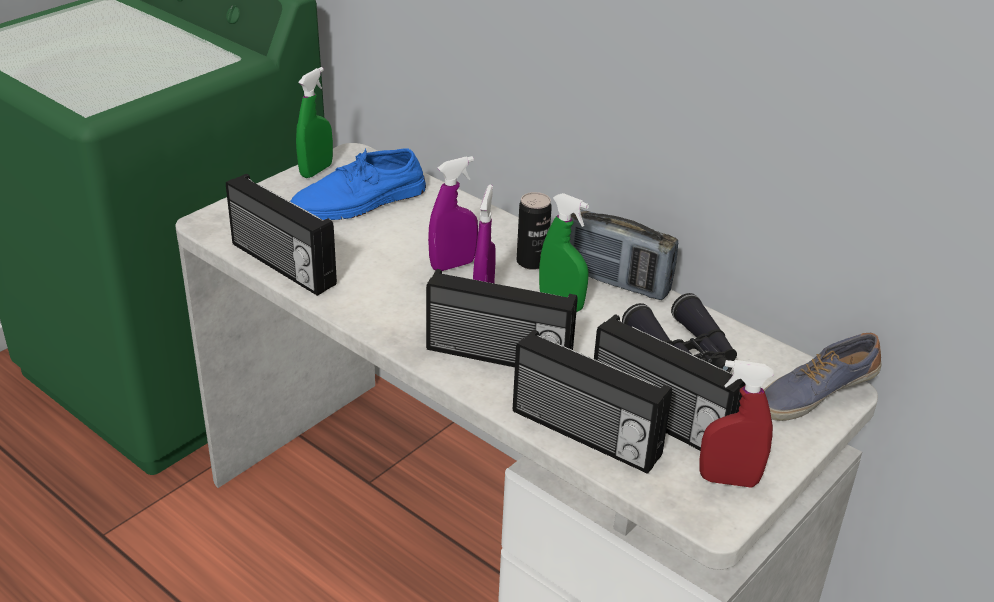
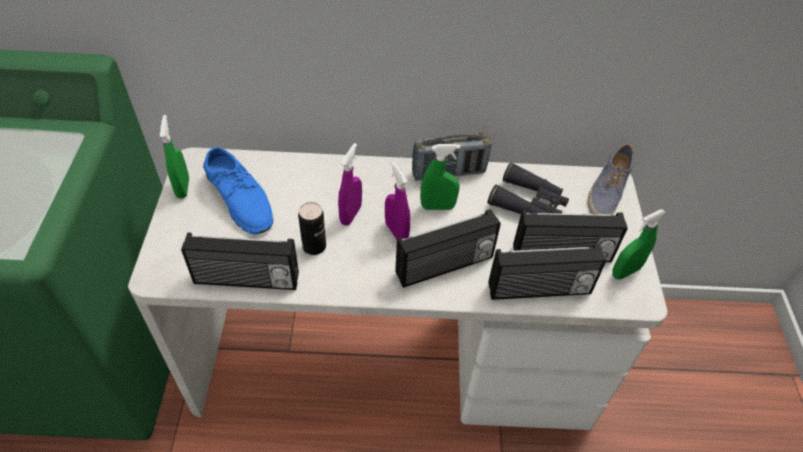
camera: 40 degrees left, 15 degrees up
(359, 202) = (240, 198): blue shoe -> blue shoe turned 60 degrees counterclockwise
(532, 262) = (391, 185): can -> can (314, 246)
(728, 480) = (625, 271): red spray bottle -> green spray bottle

